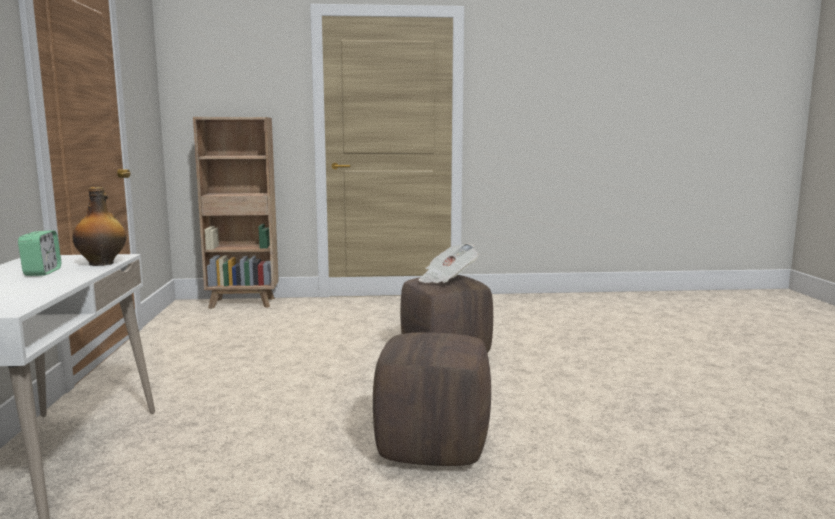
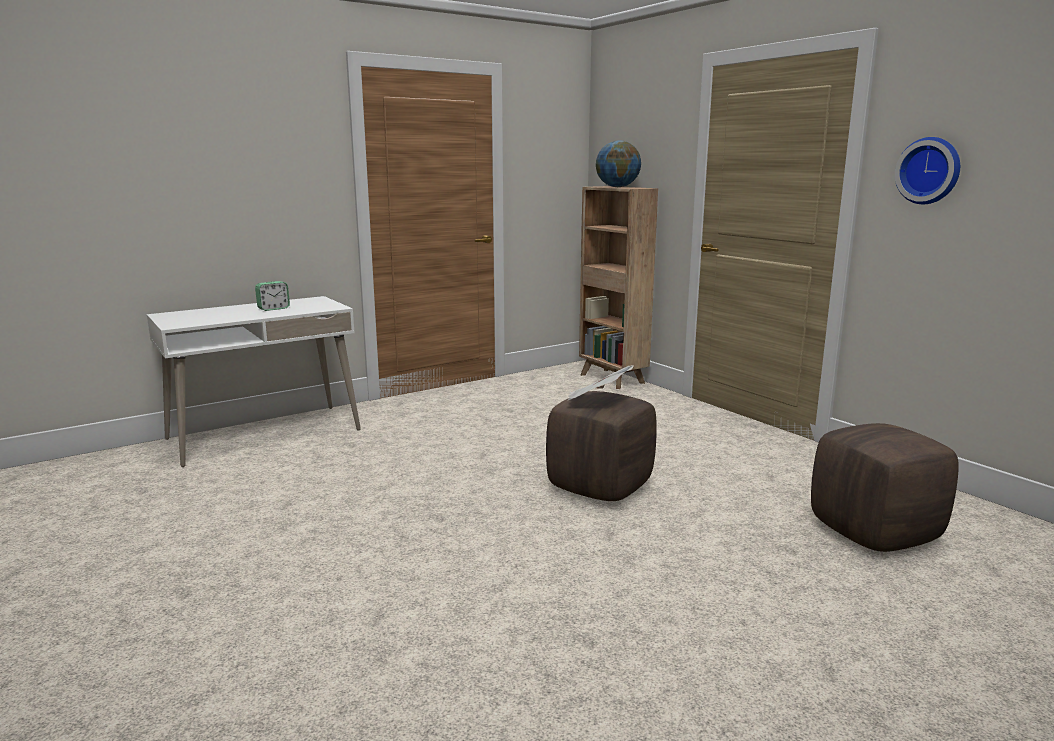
camera: 60 degrees right, 5 degrees up
(102, 263) = (309, 310): bottle -> none
(234, 116) = (617, 187): none -> globe
(432, 449) = (373, 534): brown ottoman -> brown ottoman (873, 532)
(510, 100) = (929, 171): none -> wall clock

